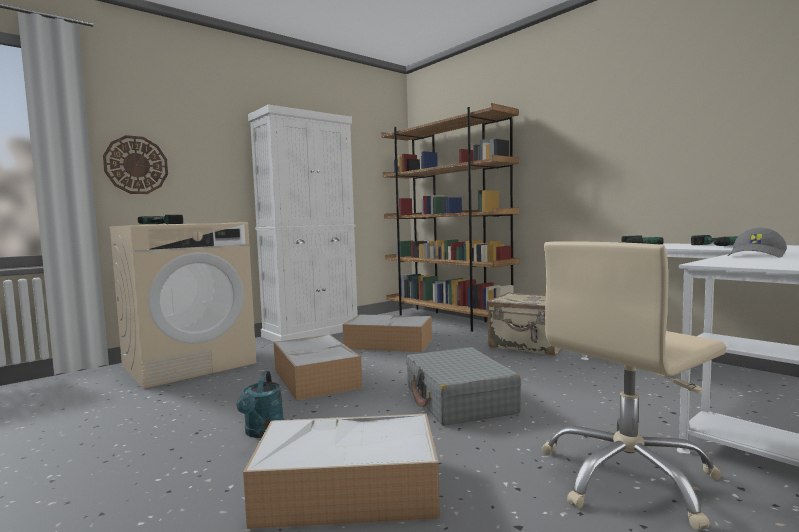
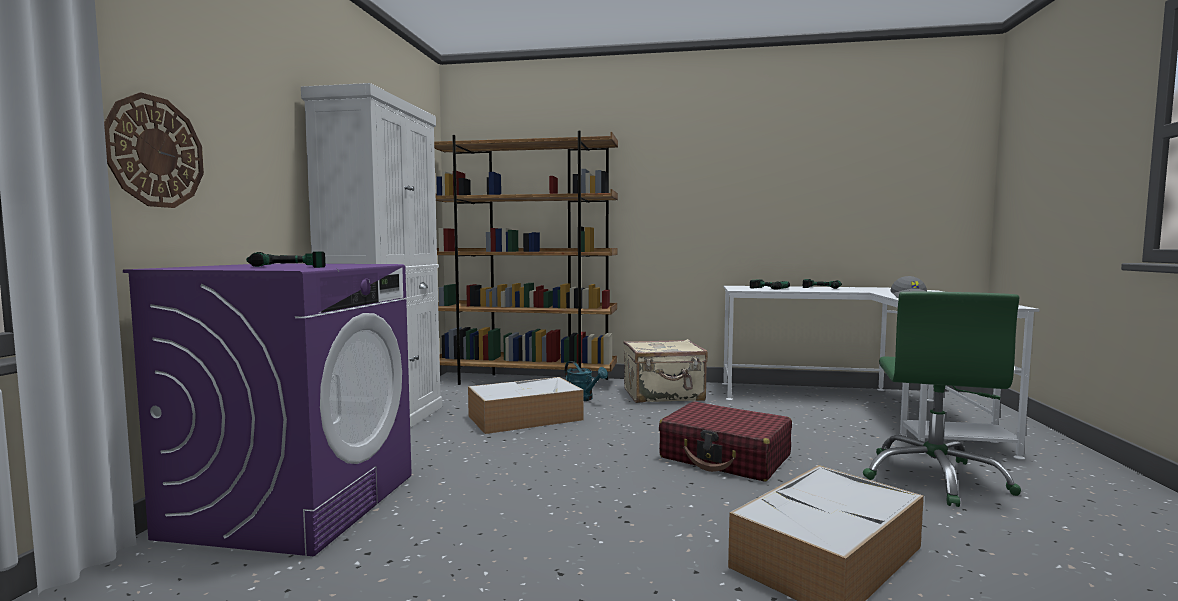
camera: 40 degrees left, 0 degrees up
(189, 364) = (296, 503): beige washing machine -> purple washing machine
(263, 432) = (634, 544): turquoise watering can -> turquoise watering can (583, 399)
(316, 378) = (541, 473): storage box -> none
(459, 400) = (725, 457): grey suitcase -> red suitcase
(628, 477) = (934, 478): beige office chair -> green office chair

